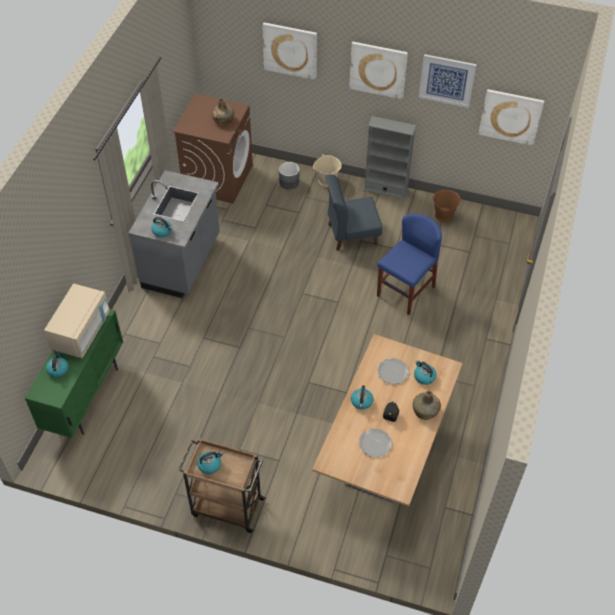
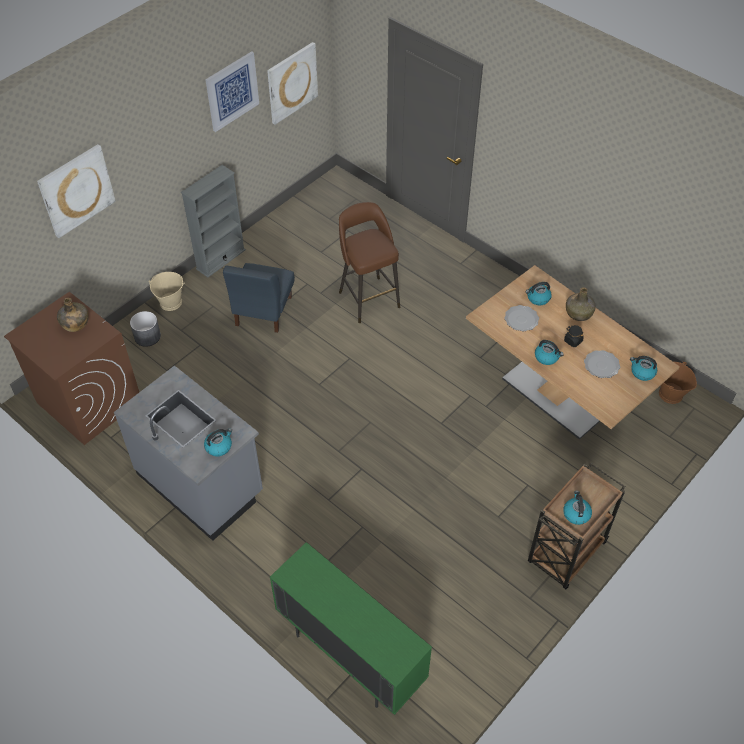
camera: 65 degrees left, 0 degrees up
(58, 369) = (369, 633): kettle -> kettle (642, 372)
(81, 332) = (322, 589): beige microwave -> none
(378, 69) = (169, 134): picture -> none
(405, 291) = (368, 298): blue chair -> brown stool
(443, 215) = (288, 229): brown bucket -> brown bucket (670, 394)

